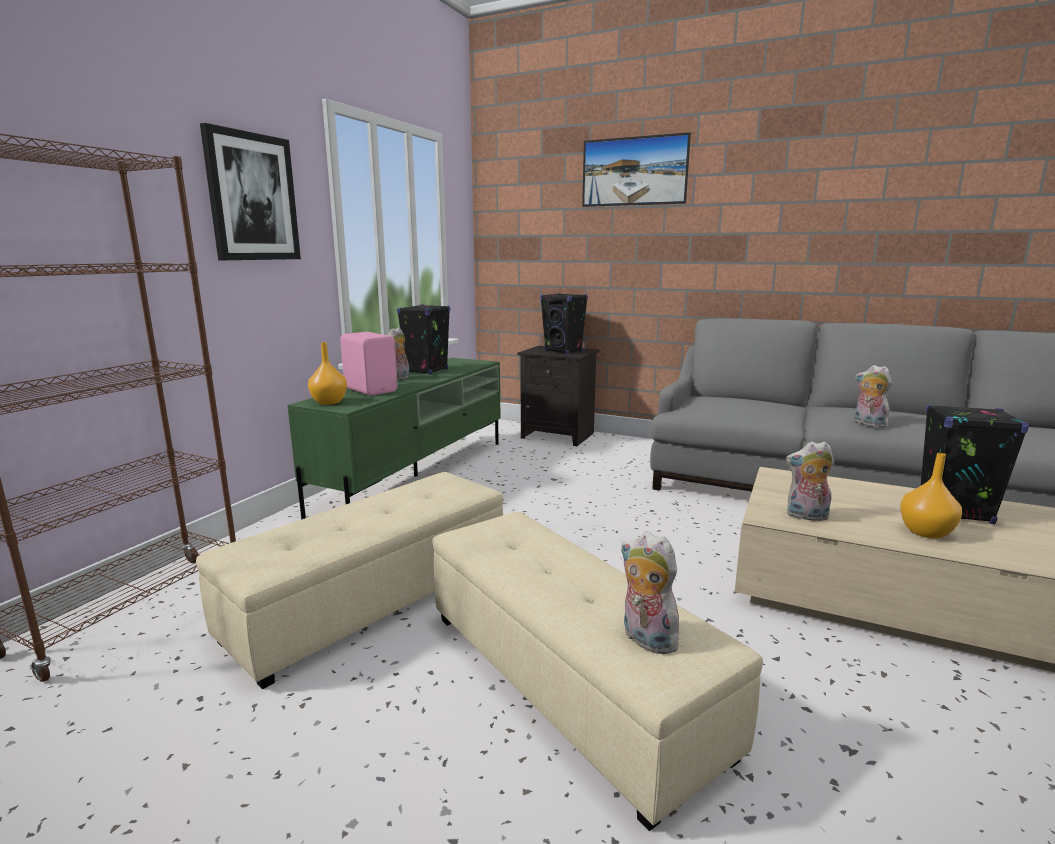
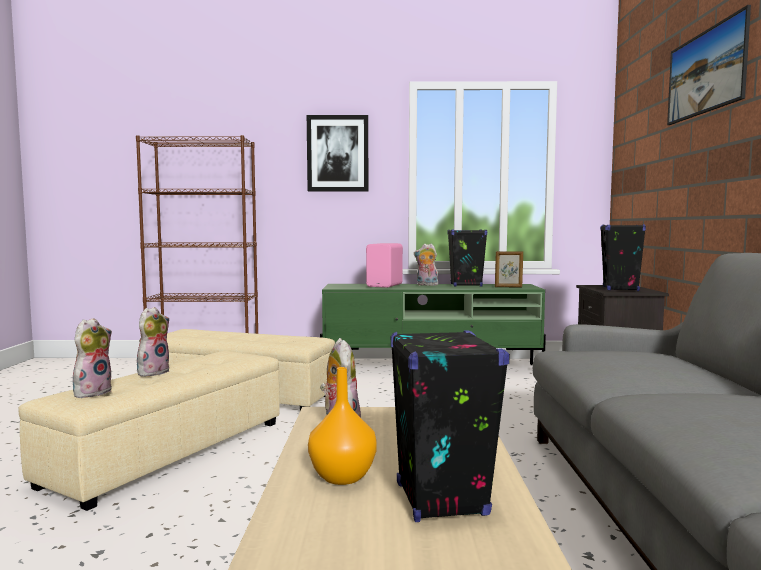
camera: 65 degrees right, 10 degrees down
(329, 402) = (342, 285): orange vase -> none
(467, 365) = (508, 287): none -> picture frame
(868, 424) = (671, 409): plush toy -> plush toy (153, 372)

